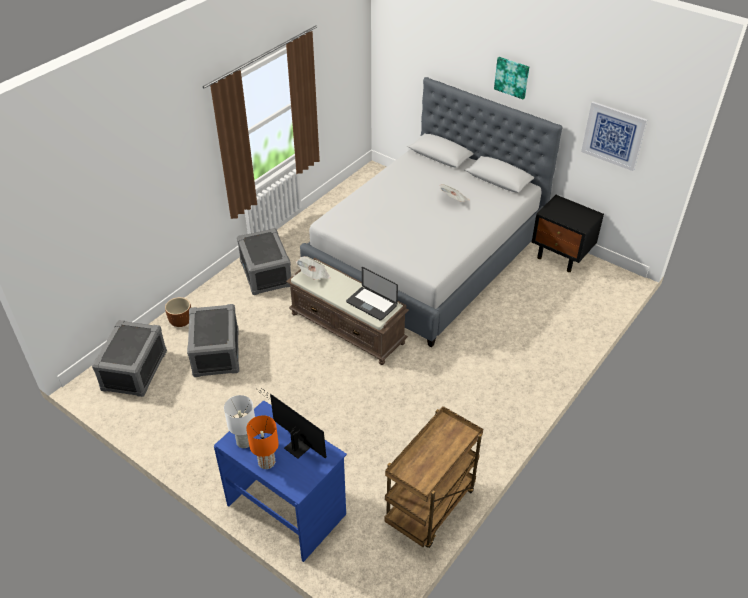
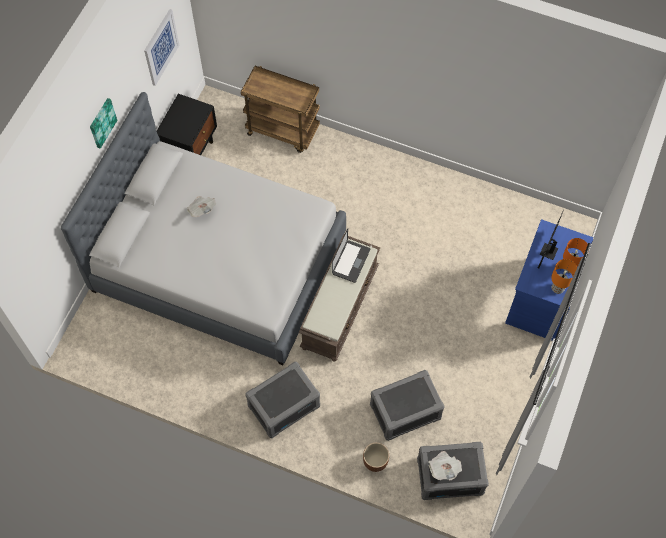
camera: 105 degrees left, 20 degrees up
(245, 441) = (557, 287): white table lamp -> orange table lamp
(314, 275) = (326, 320): newspaper -> newspaper (444, 468)
(430, 509) = (504, 205): brown cart -> brown cart (283, 131)

